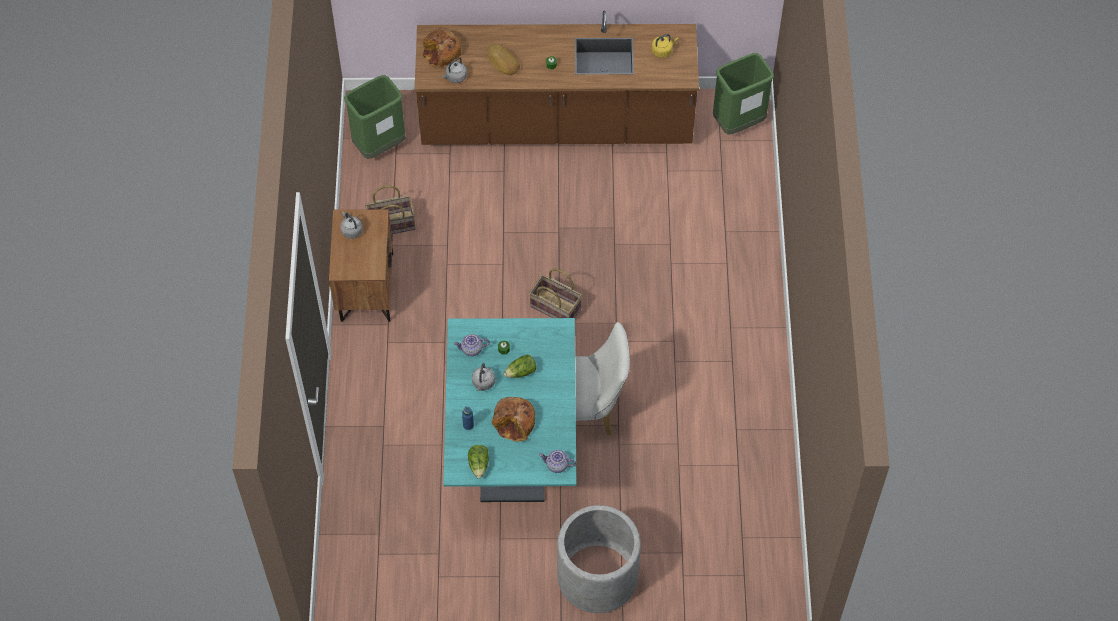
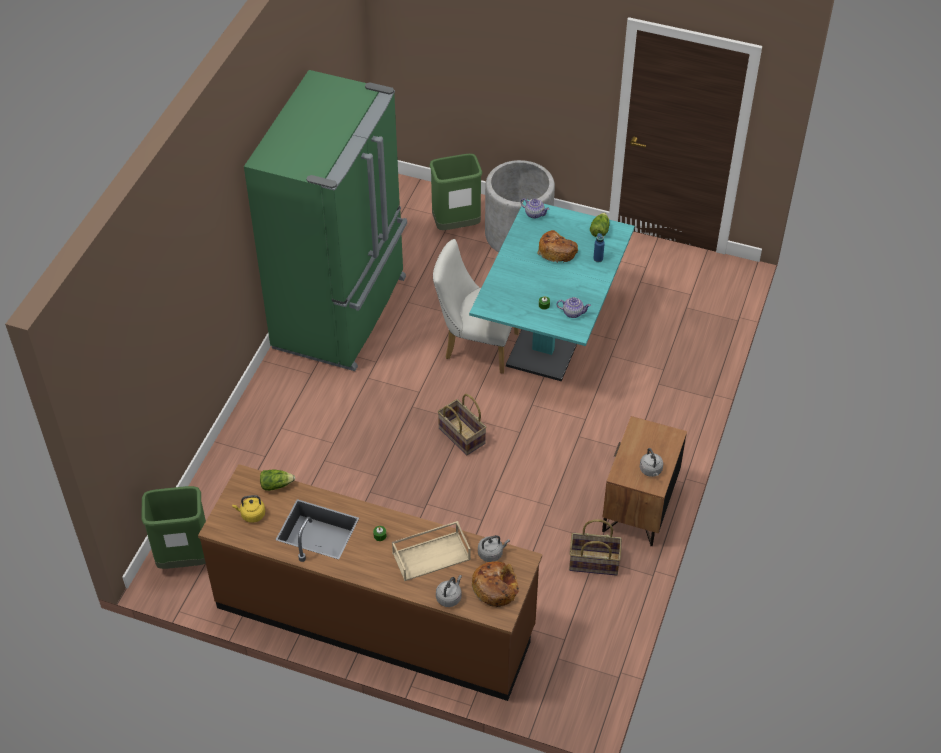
camera: 160 degrees left, 10 degrees down
(379, 145) = (579, 654): green trash can -> green trash can (456, 225)
(483, 383) = (573, 285): grey kettle -> grey kettle (449, 597)
(502, 62) = (431, 555): bread -> beige tray
(521, 372) = (536, 284): lettuce -> lettuce (276, 485)
(738, 408) = (342, 312): none -> green fridge

